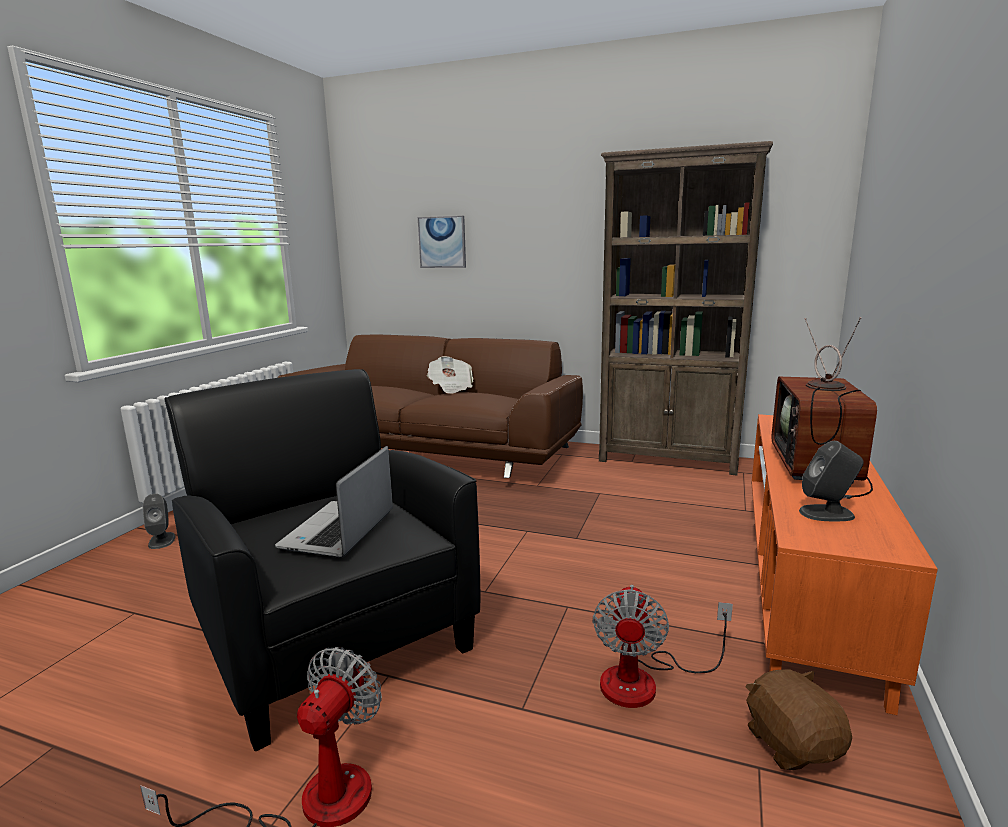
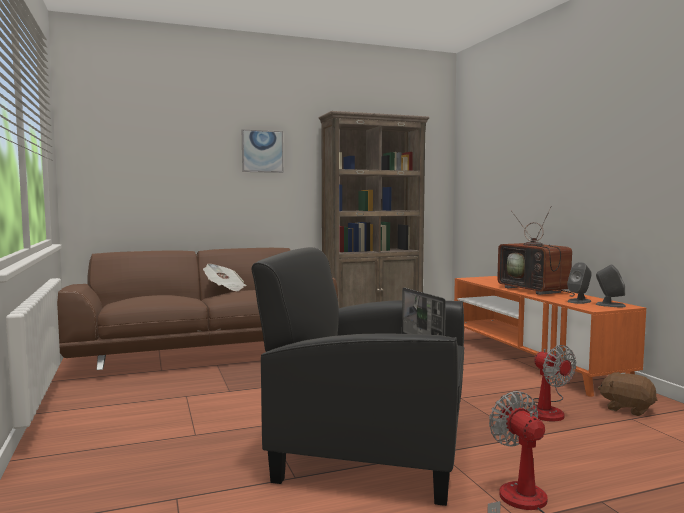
camera: 40 degrees left, 10 degrees down
(162, 540) = (71, 458): grey speaker -> grey speaker (610, 305)
(442, 242) = (177, 168): picture -> picture (262, 151)

